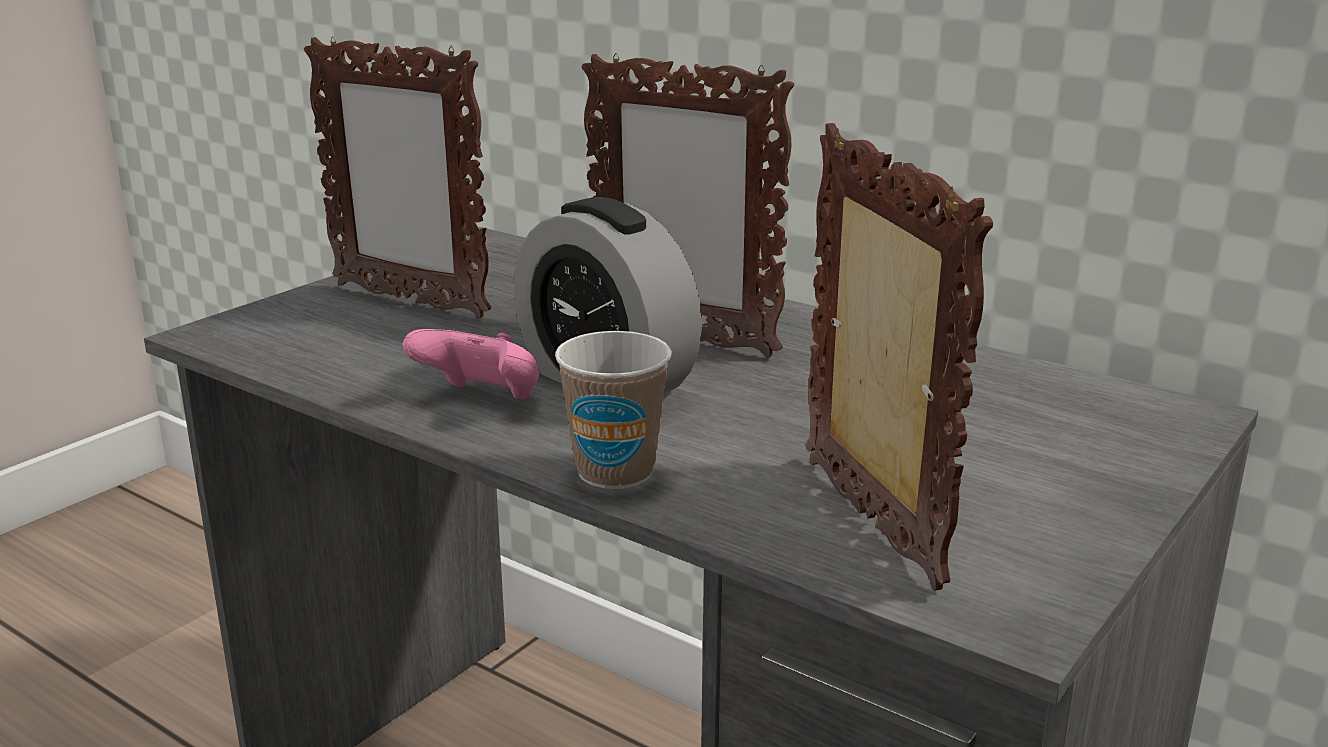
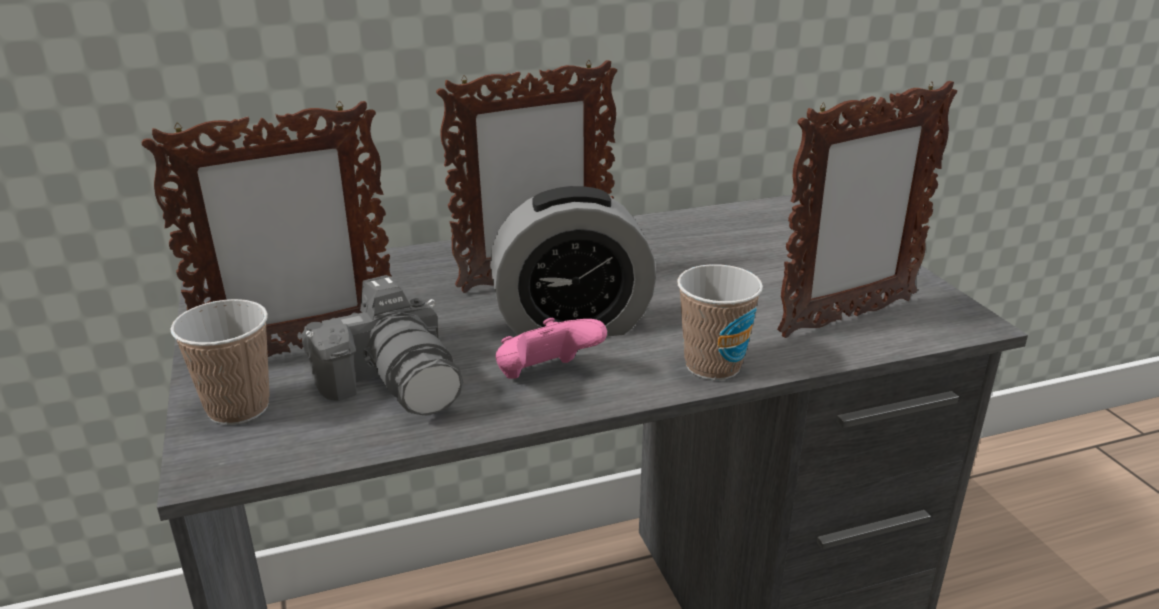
camera: 55 degrees left, 5 degrees up
(294, 313) = (238, 408): none -> cup
(398, 347) = (394, 381): none -> camera
(868, 523) = (846, 318): picture frame -> picture frame turned 135 degrees clockwise

